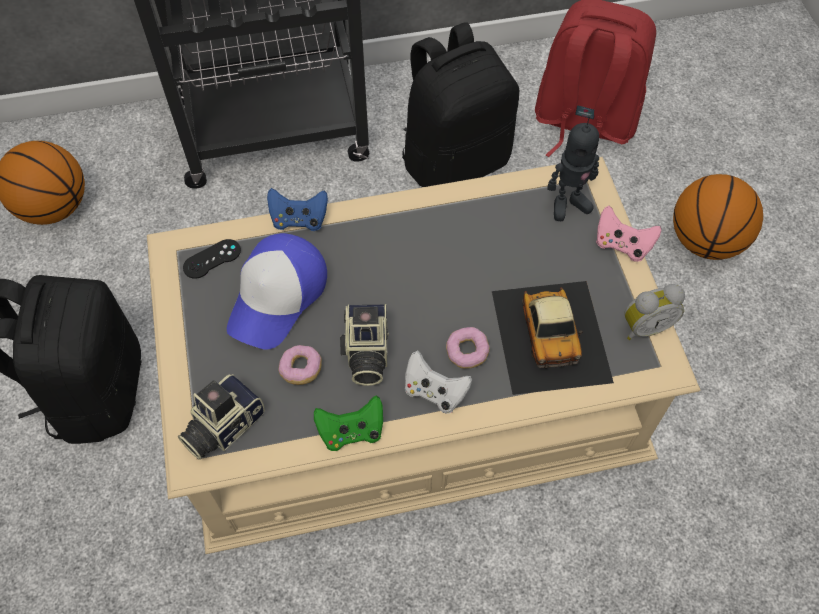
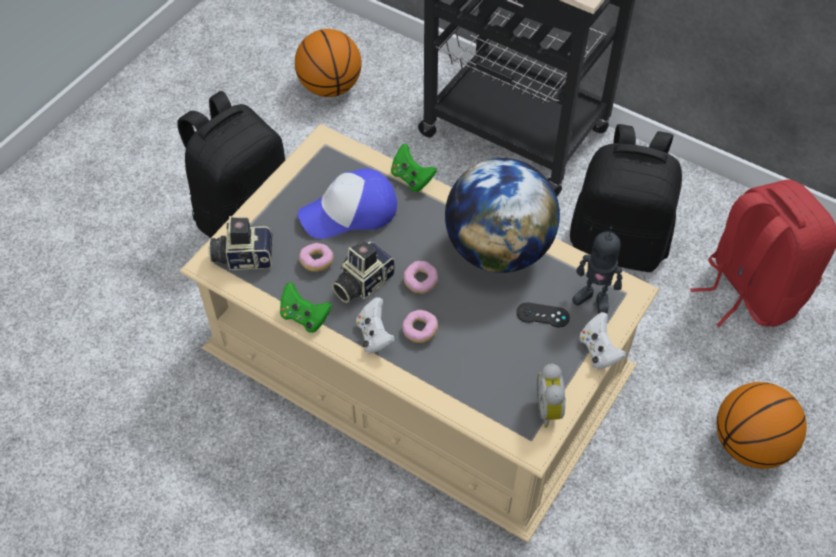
camera: 45 degrees right, 5 degrees down
(212, 259) = (338, 163): black game controller -> black game controller (542, 315)
(299, 220) = (411, 178): blue game controller -> green game controller
(416, 308) = (420, 282): none -> donut
(447, 224) = (498, 249): none -> globe
(551, 335) = (483, 364): toy car -> none
(622, 245) = (599, 351): pink game controller -> white game controller
(644, 326) = (550, 409): alarm clock -> alarm clock turned 60 degrees clockwise

